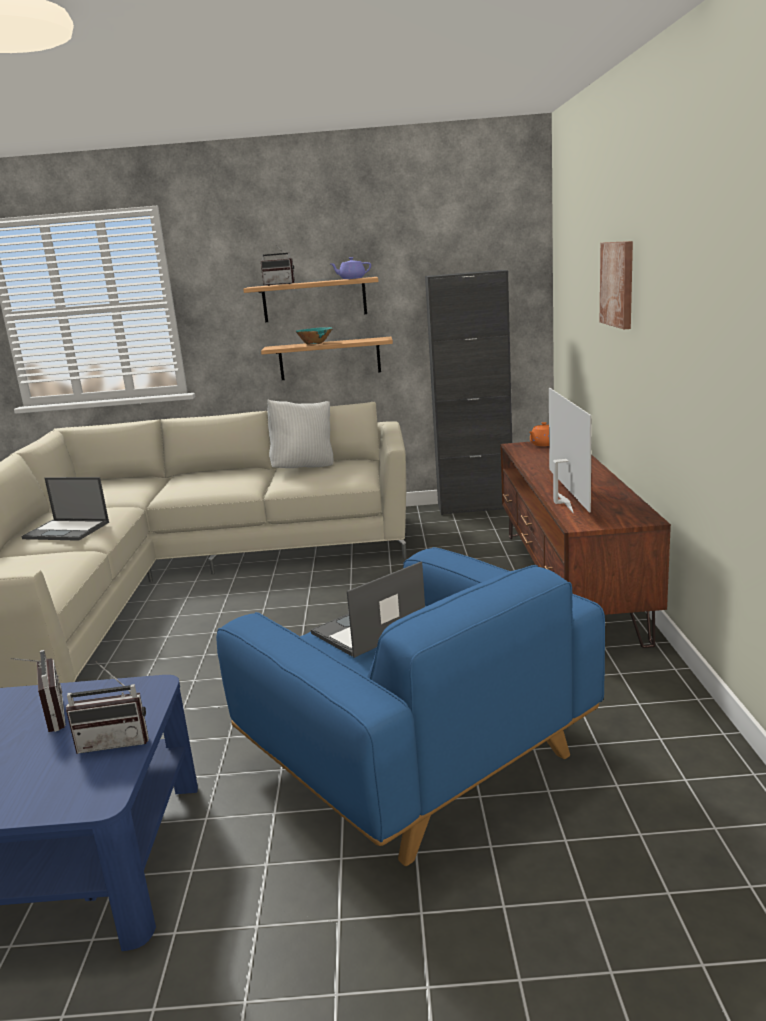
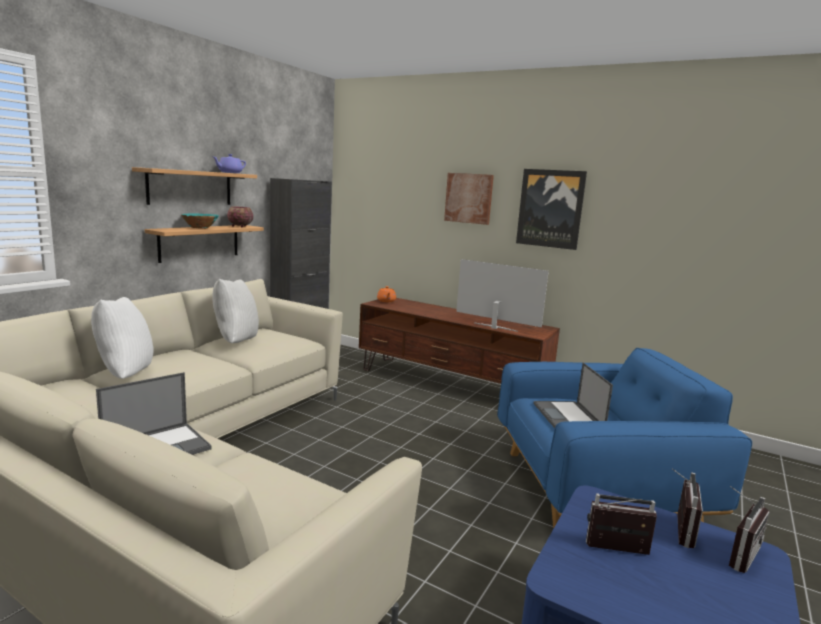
camera: 60 degrees left, 5 degrees down
(178, 479) = (124, 375): none -> white pillow
(281, 284) = (174, 169): radio -> radio (736, 553)
(368, 339) = (239, 226): none -> bowl
(671, 299) = (550, 208): none -> picture

